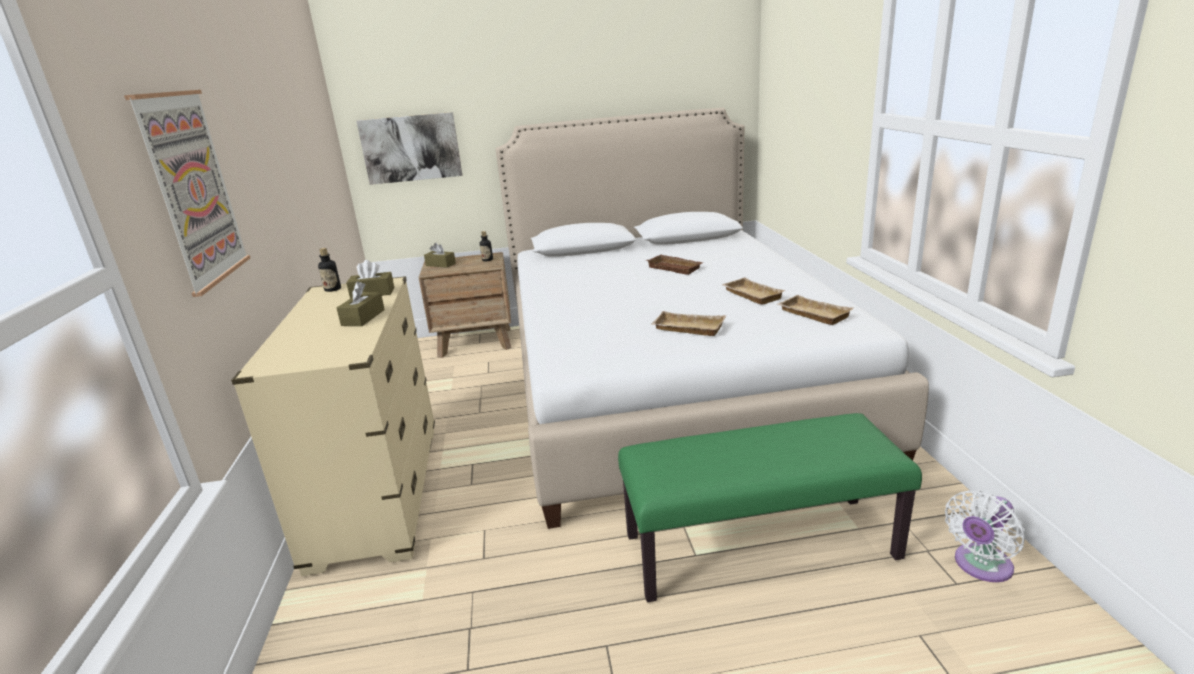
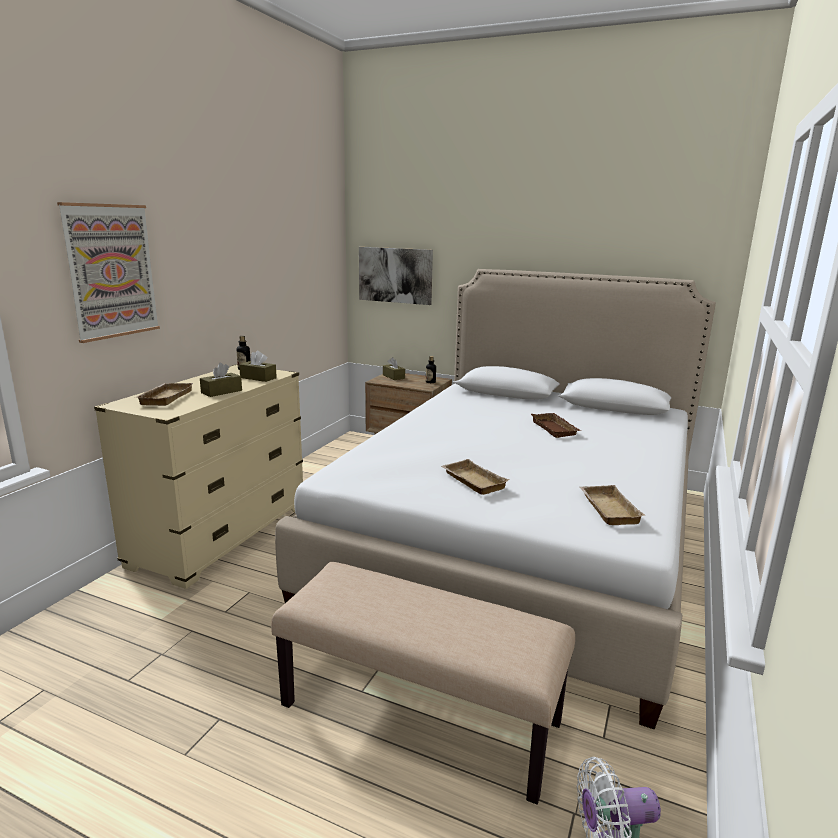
camera: 30 degrees right, 5 degrees down
(750, 295) = (579, 472): beige tray -> beige tray (164, 397)
(759, 545) = (421, 713): green bench -> beige bench

